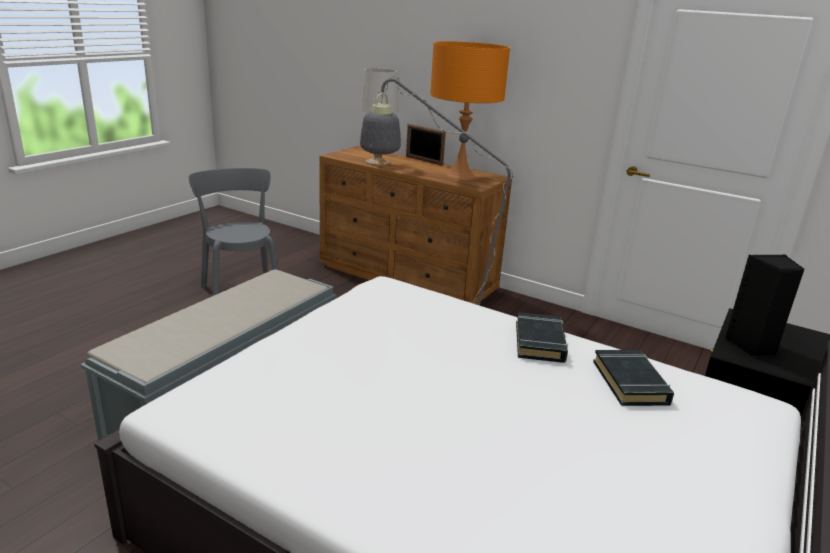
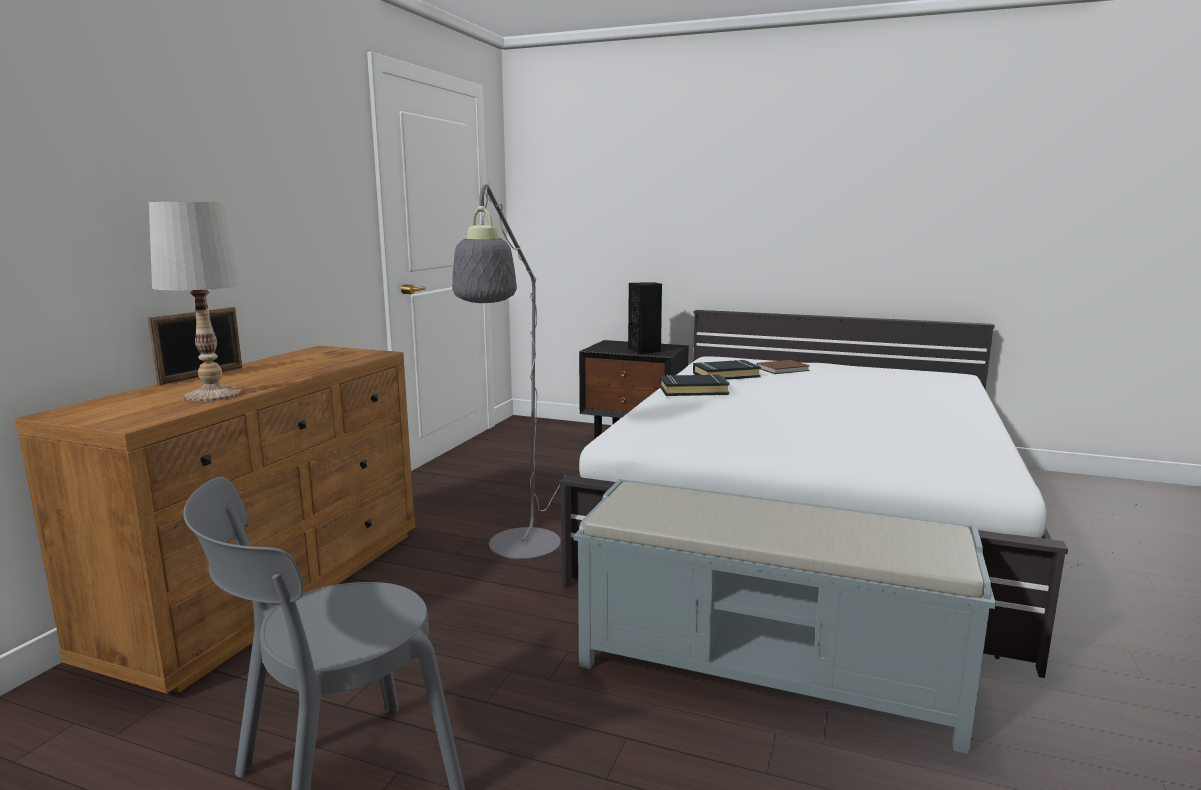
camera: 100 degrees left, 10 degrees down
(460, 176) = (317, 359): orange table lamp -> none
(687, 445) = (784, 369): none -> brown book

